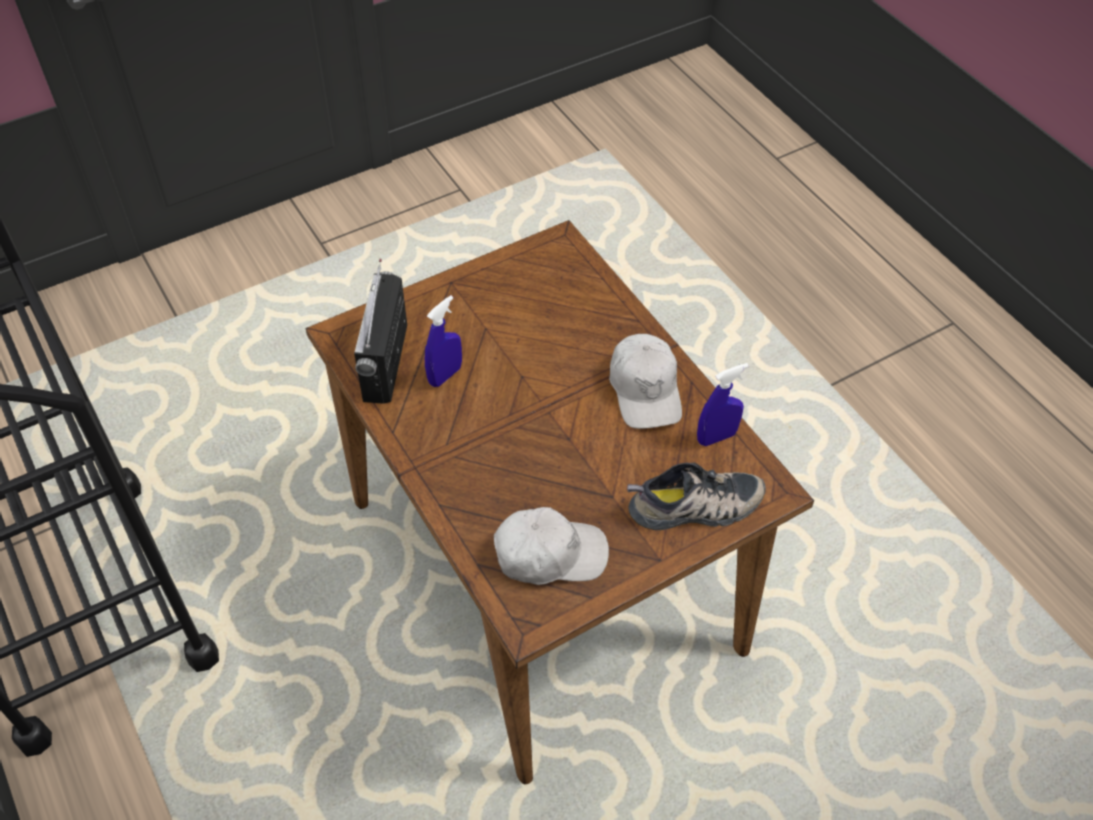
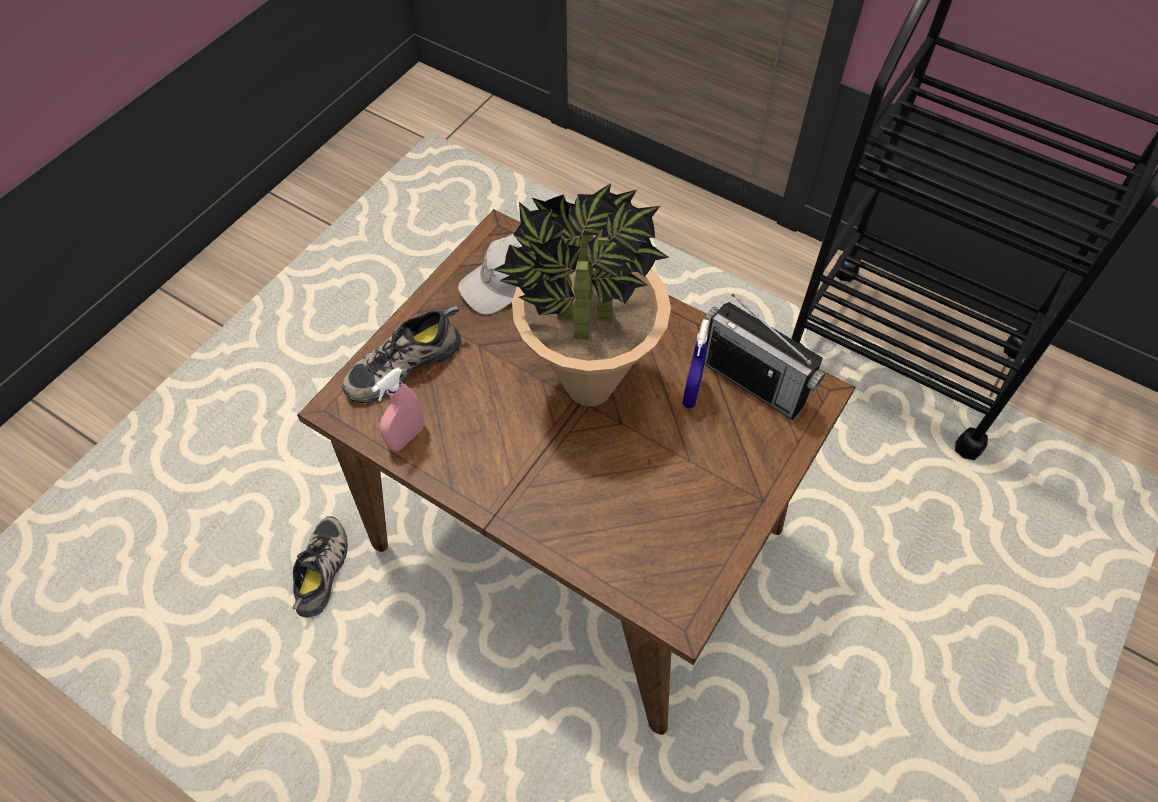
camera: 155 degrees right, 5 degrees up
(385, 362) = (754, 382): radio -> radio turned 150 degrees clockwise
(531, 415) = (588, 388): none -> potted plant
(645, 389) = (495, 459): white cap -> none
(716, 437) = (406, 437): blue spray bottle -> pink spray bottle
(804, 649) = (323, 570): none -> shoe

